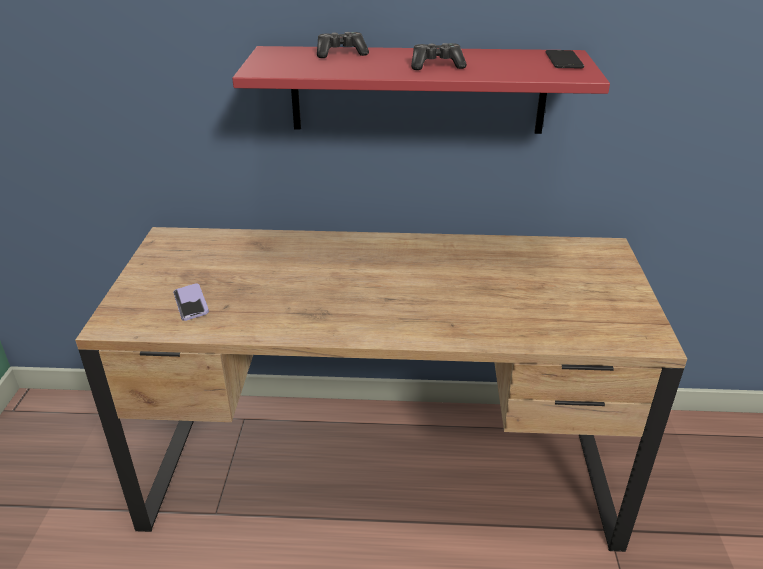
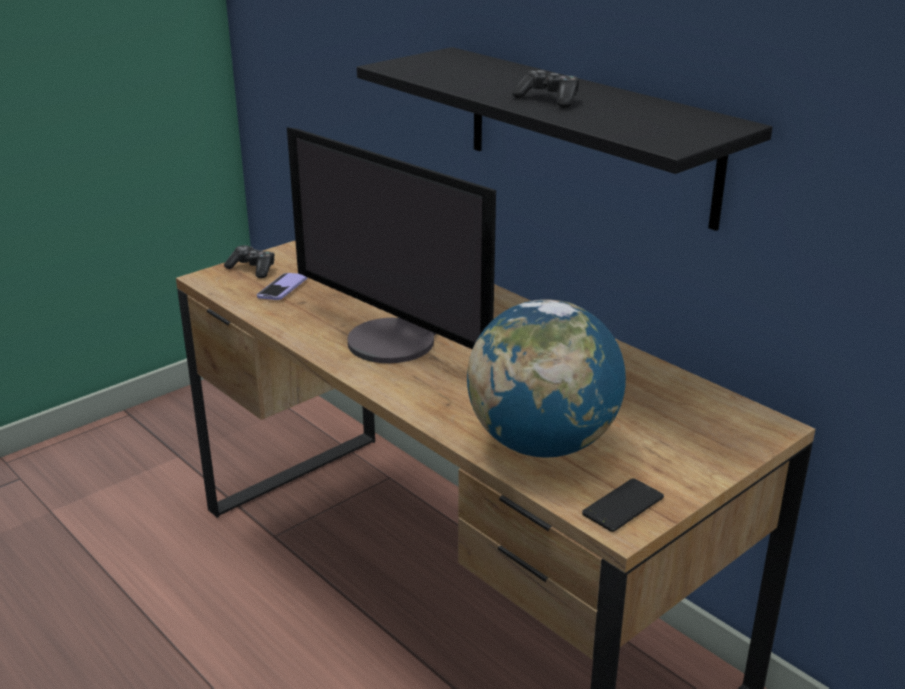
camera: 45 degrees right, 5 degrees down
(341, 54) = (498, 69): game controller -> game controller (252, 269)
(344, 301) = (394, 341): none -> monitor
(418, 90) = (588, 134): red shelf -> black shelf
(542, 319) = (542, 444): none -> globe
(563, 60) = (702, 128): phone -> phone (623, 506)

